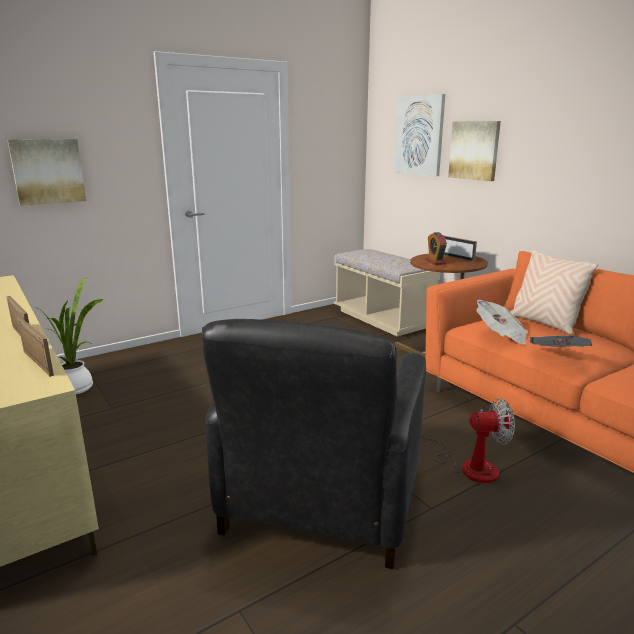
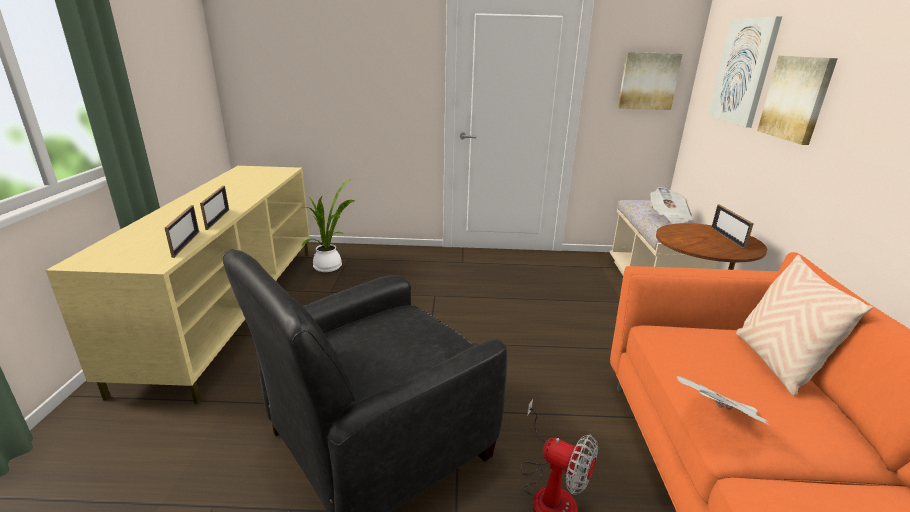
camera: 35 degrees right, 5 degrees up
(48, 171) = (345, 85): picture -> picture (648, 81)
(435, 262) = (689, 236): alarm clock -> none
(501, 335) = (680, 357): newspaper -> newspaper (668, 217)

